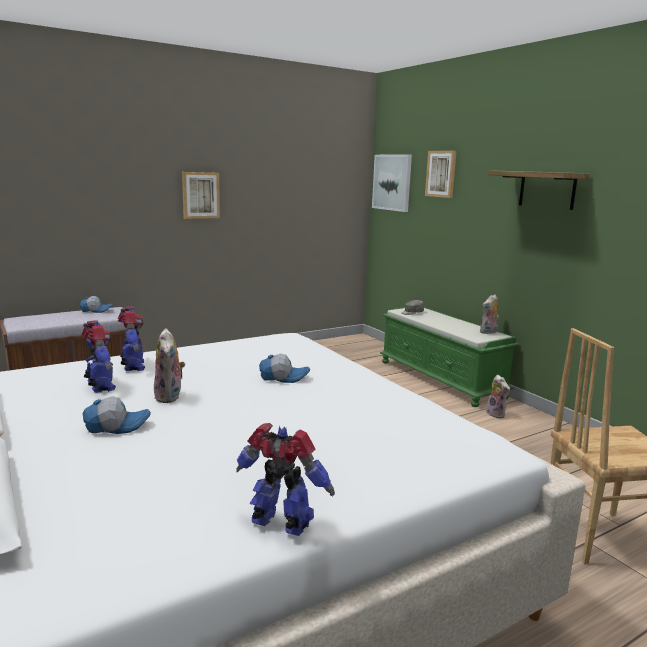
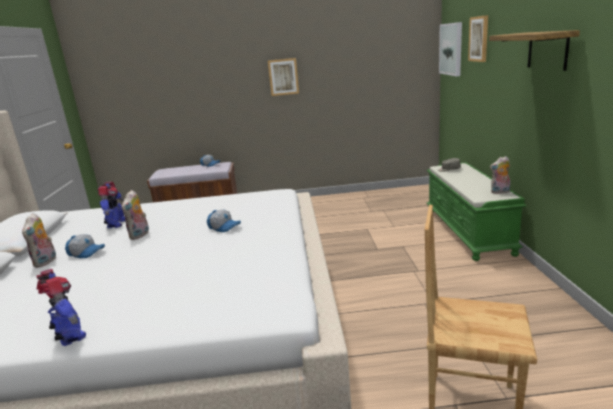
camera: 30 degrees right, 5 degrees up
(133, 366) = (151, 211): toy robot -> none
(497, 414) = (490, 270): plush toy -> plush toy (46, 262)

